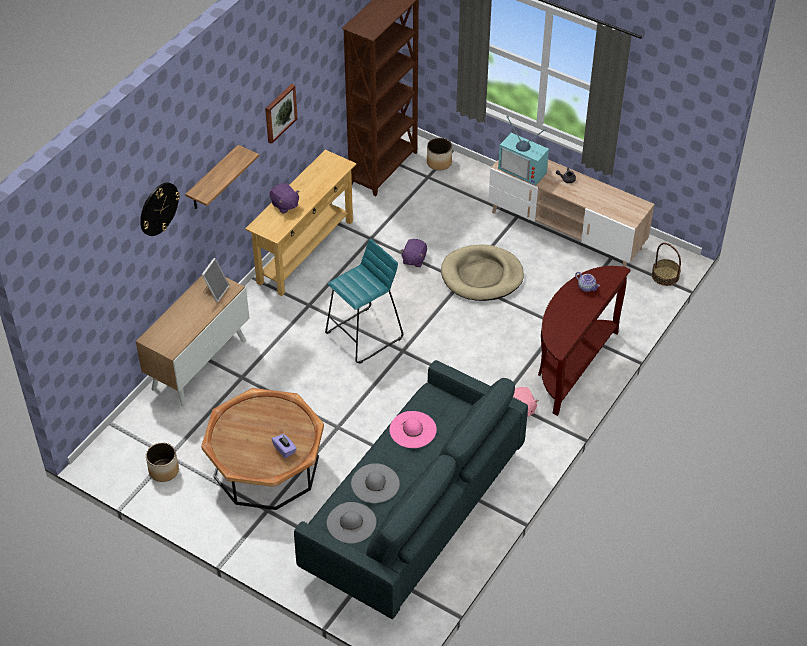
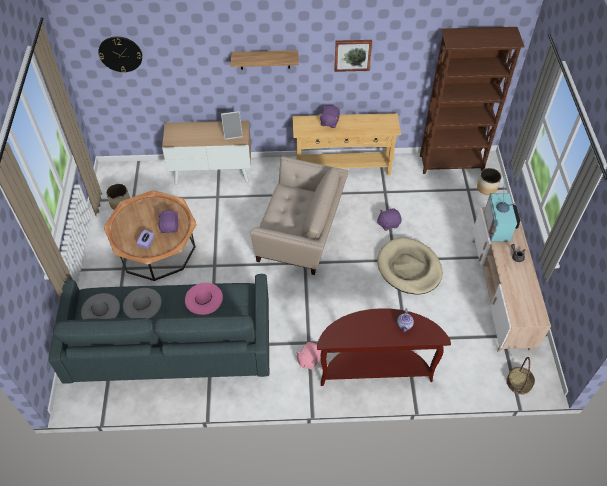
camera: 55 degrees right, 5 degrees up
(158, 208) = (199, 45): wall clock -> wall clock (120, 54)
(280, 420) = (170, 227): none -> purple plush toy
(365, 335) = (301, 236): turquoise stool -> beige armchair

